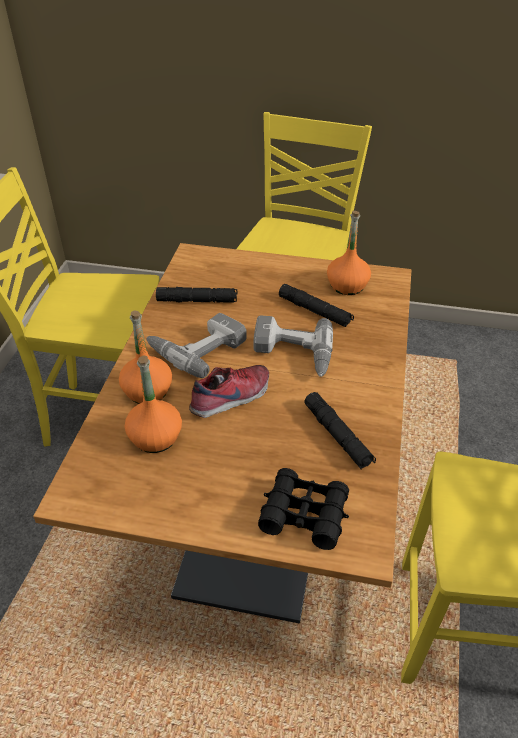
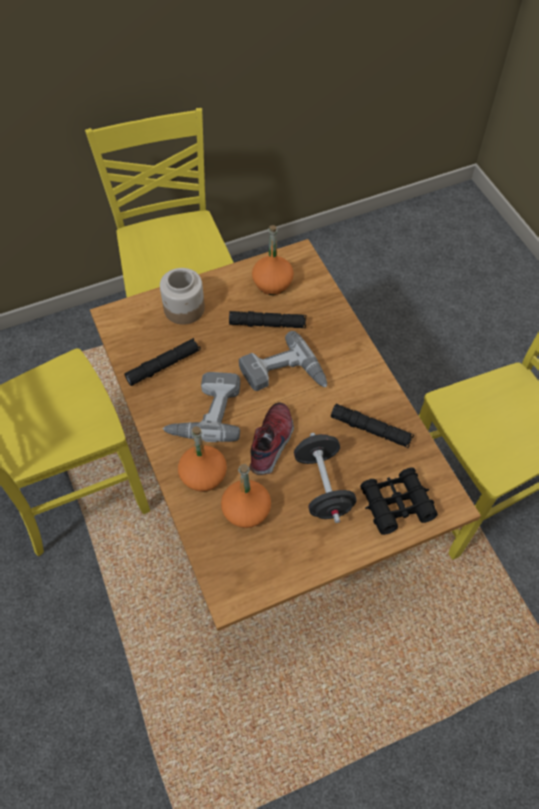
camera: 35 degrees left, 15 degrees up
(244, 457) = (323, 486): none -> black dumbbell
(253, 272) = (184, 309): none -> jar

